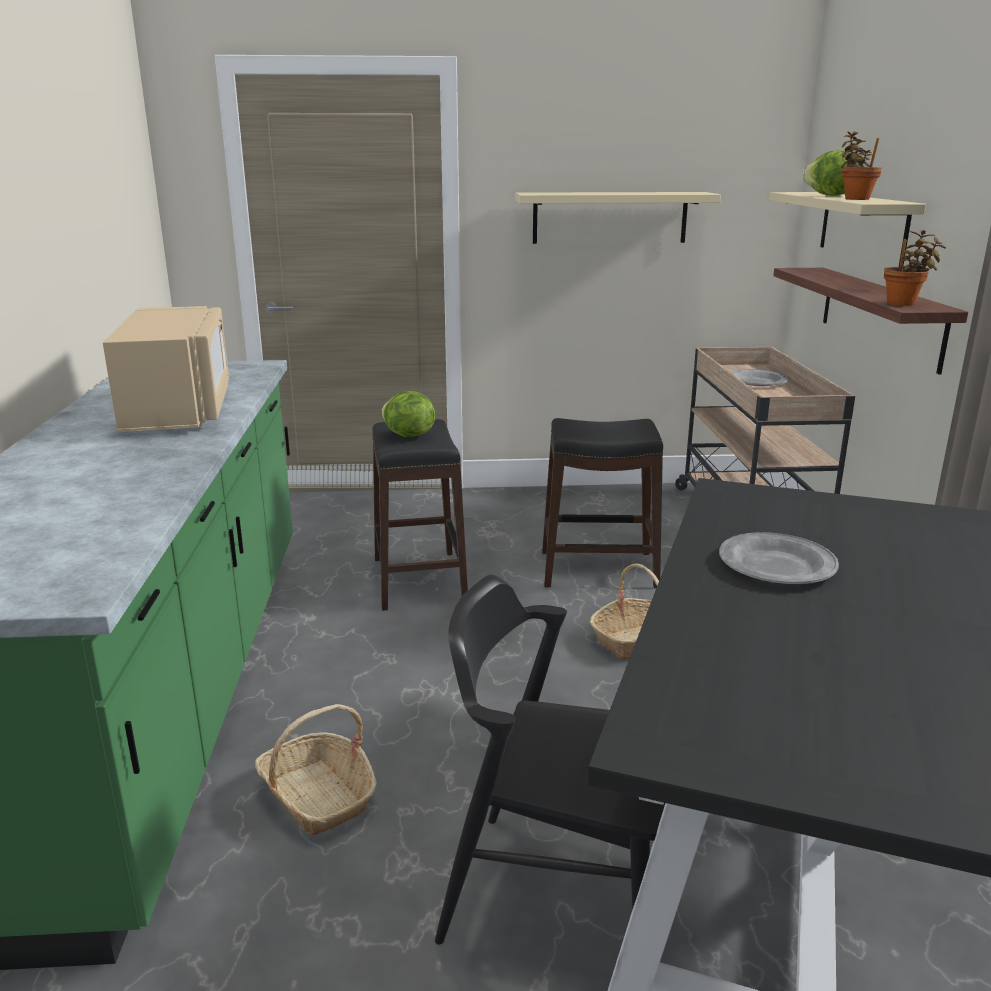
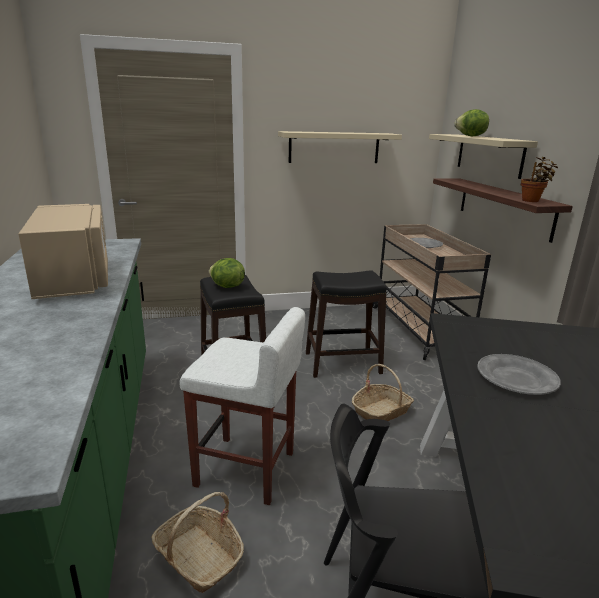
camera: 10 degrees left, 0 degrees up
(409, 700) = (246, 469): none -> white stool
(855, 199) = (490, 138): potted plant -> none

